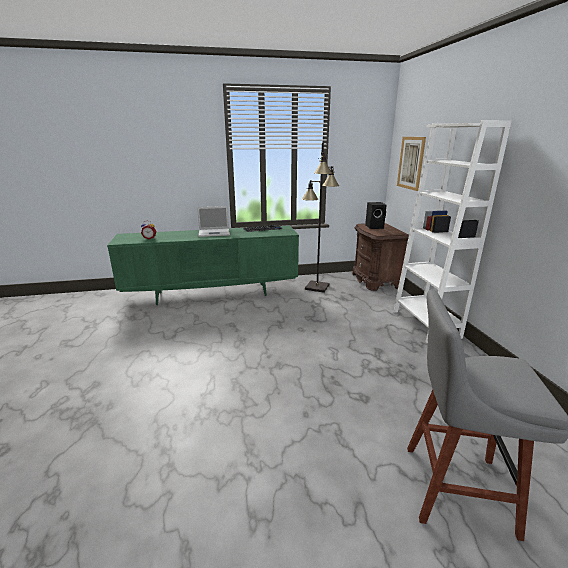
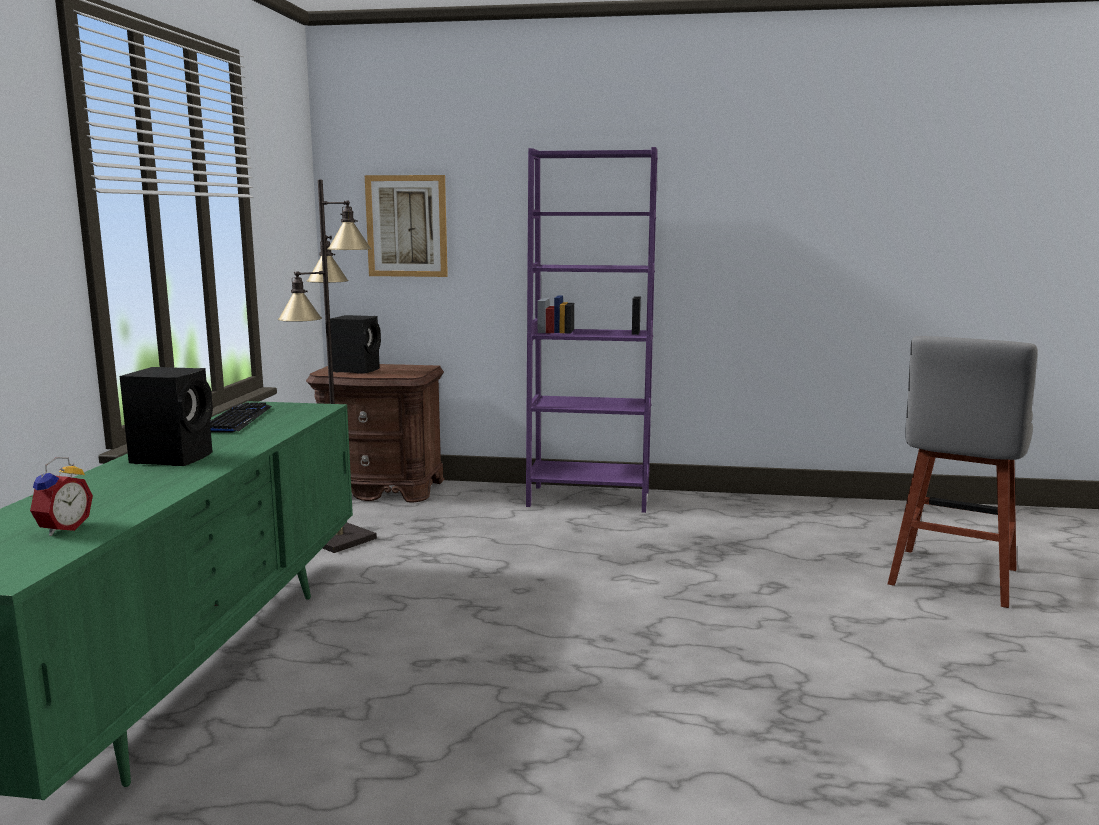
camera: 70 degrees left, 10 degrees down
(215, 233) = (174, 457): laptop -> black speaker
(425, 324) = (589, 498): white bookcase -> purple bookcase

